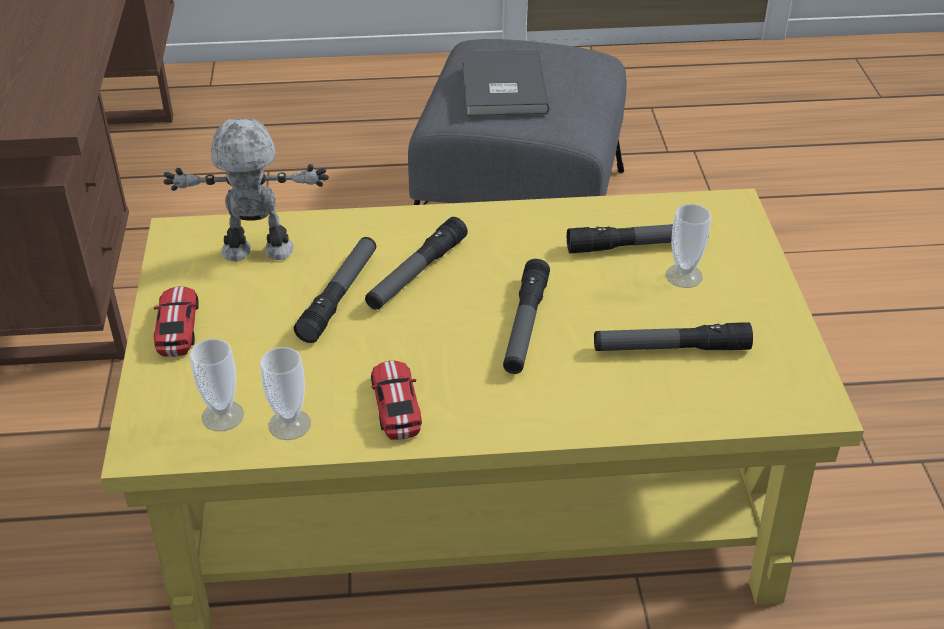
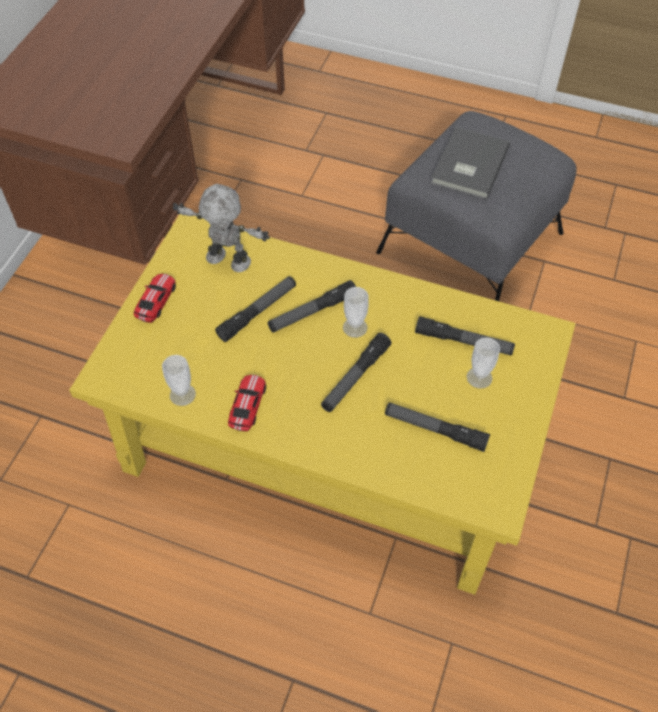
camera: 25 degrees right, 15 degrees up
(222, 416) = (150, 374): cup -> cup (355, 327)

